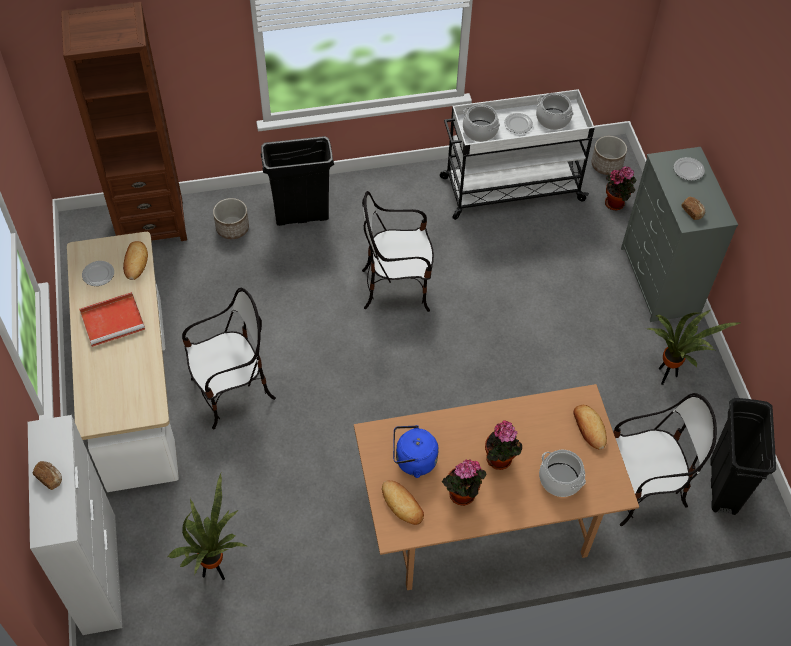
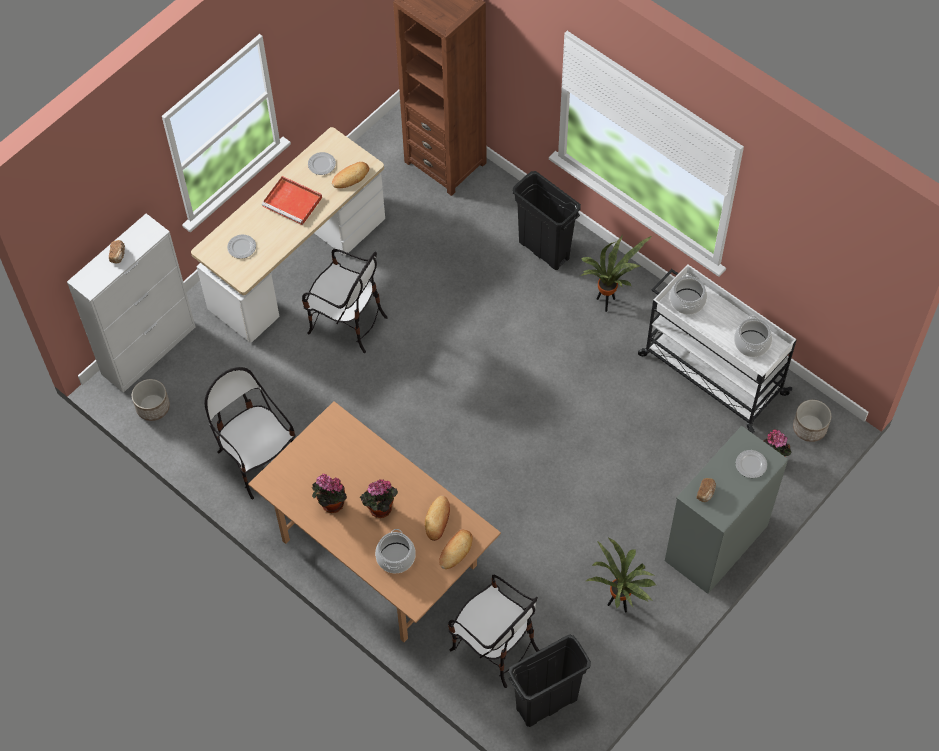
camera: 55 degrees right, 5 degrees up
(216, 571) = (204, 415): potted plant -> potted plant (607, 303)
(233, 228) = (489, 215): planter -> planter (153, 407)
(397, 287) = (534, 361): chair -> chair (258, 460)
(402, 504) = (295, 472): bread -> bread (438, 519)
(413, 461) = (334, 456): blue kettle -> none
(518, 124) = (721, 322): plate -> plate (242, 247)

